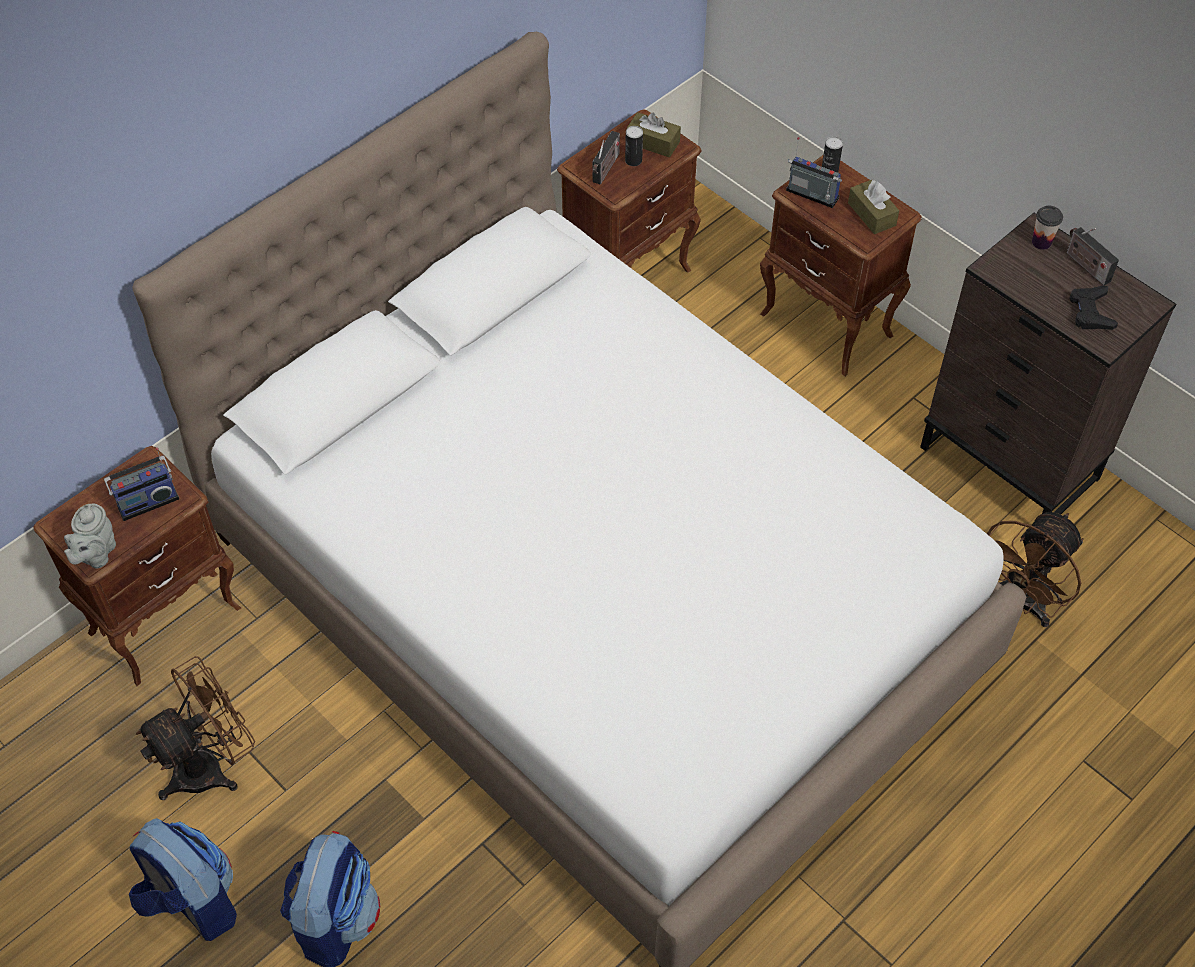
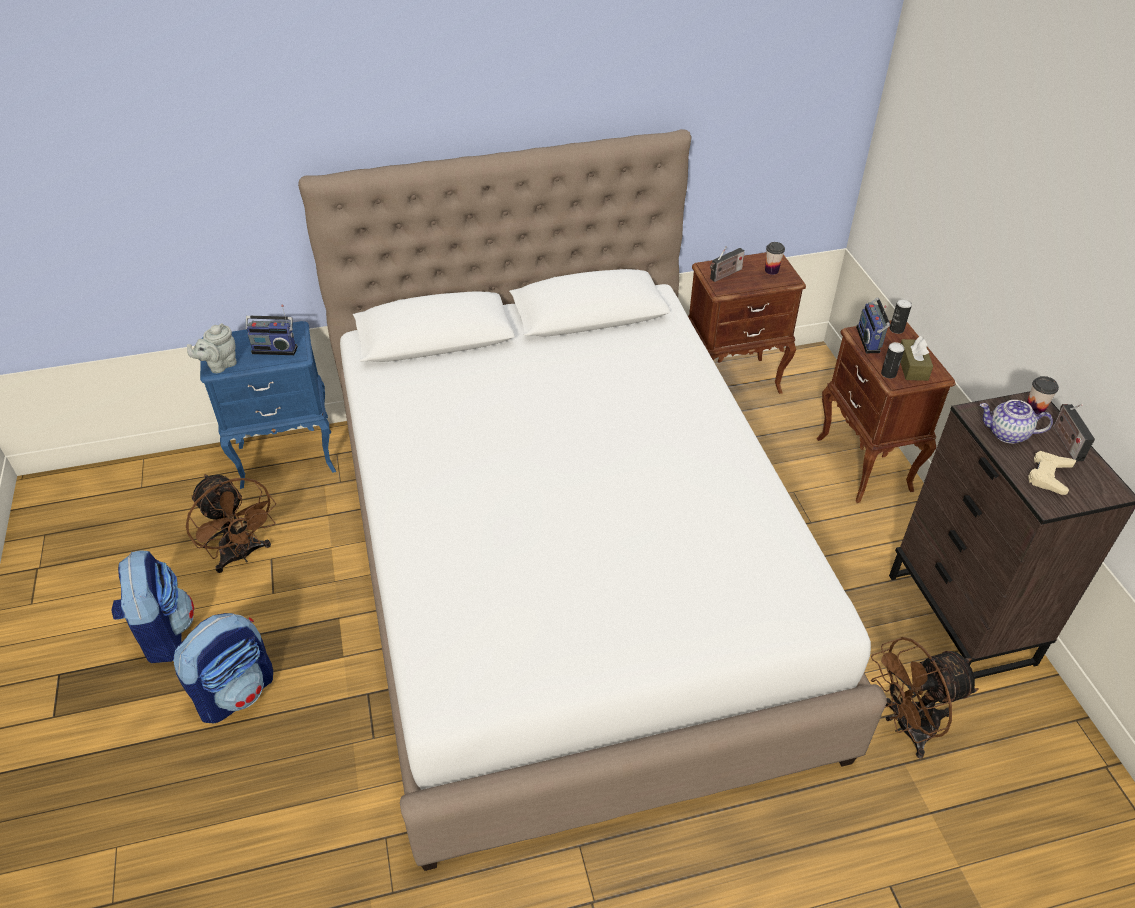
camera: 30 degrees right, 10 degrees down
(165, 620) = (287, 459): brown nightstand -> blue nightstand
(211, 765) = (242, 555): brown fan -> brown fan turned 60 degrees clockwise
(633, 160) = (749, 276): can -> can (888, 374)
(653, 142) = (771, 270): brown tissue box -> cup
(811, 196) = (870, 340): radio -> radio turned 150 degrees counterclockwise
(1032, 280) = (1007, 434): none -> teapot
(1090, 312) = (1049, 476): black game controller -> beige game controller

